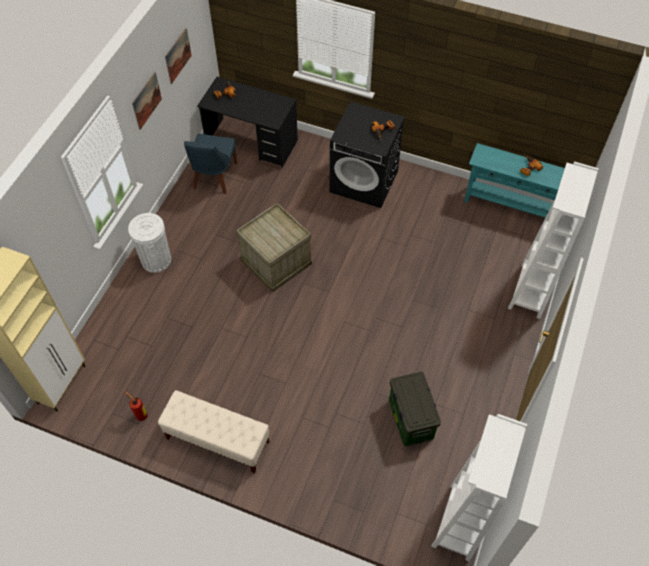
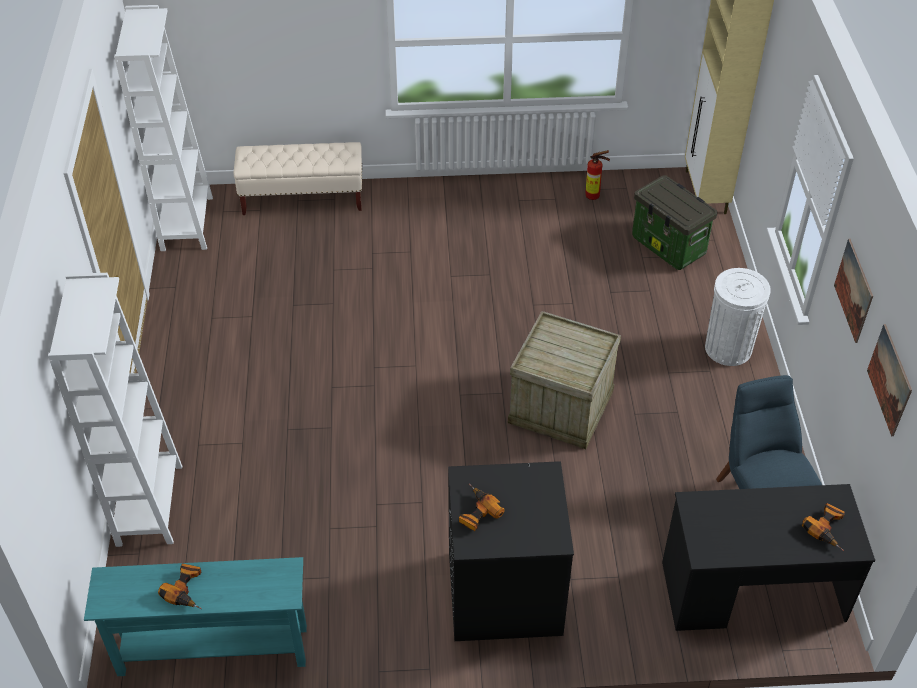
camera: 155 degrees right, 10 degrees down
(217, 440) = (492, 203): beige bench -> beige bench (303, 199)
(410, 419) = (278, 291): storage box -> storage box (669, 246)

